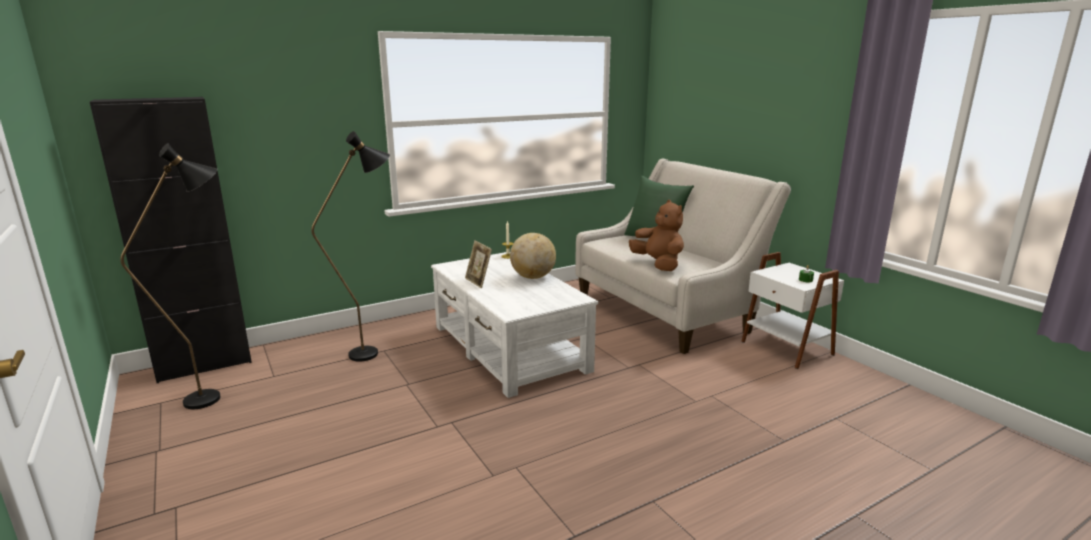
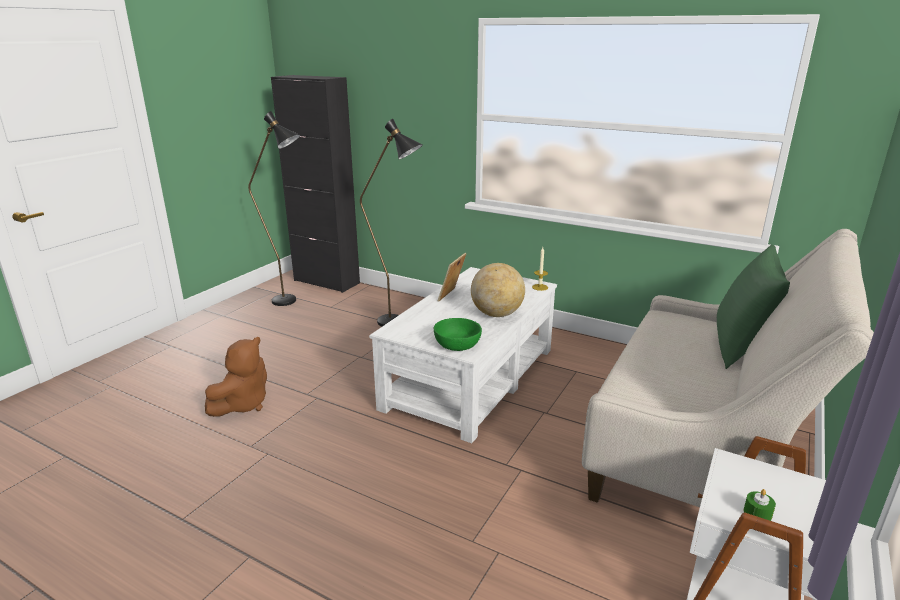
camera: 60 degrees right, 5 degrees up
(564, 298) = (457, 344): none -> green bowl
(658, 264) = (639, 370): brown plush toy -> brown plush toy (243, 404)

